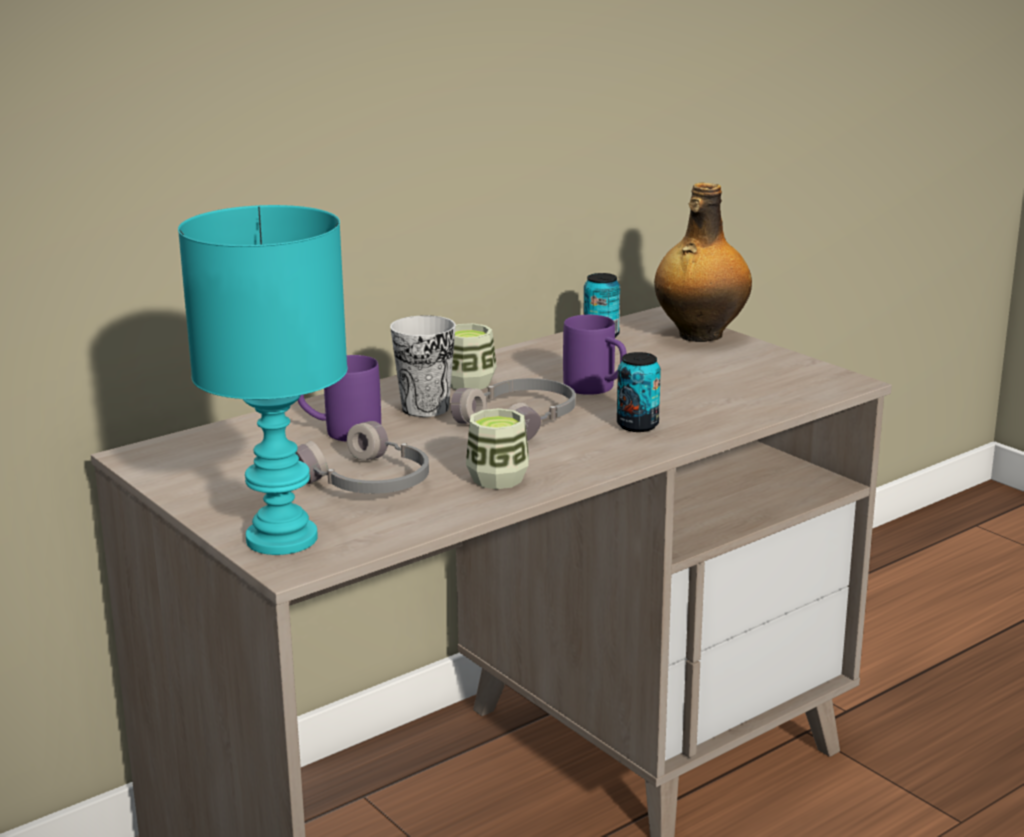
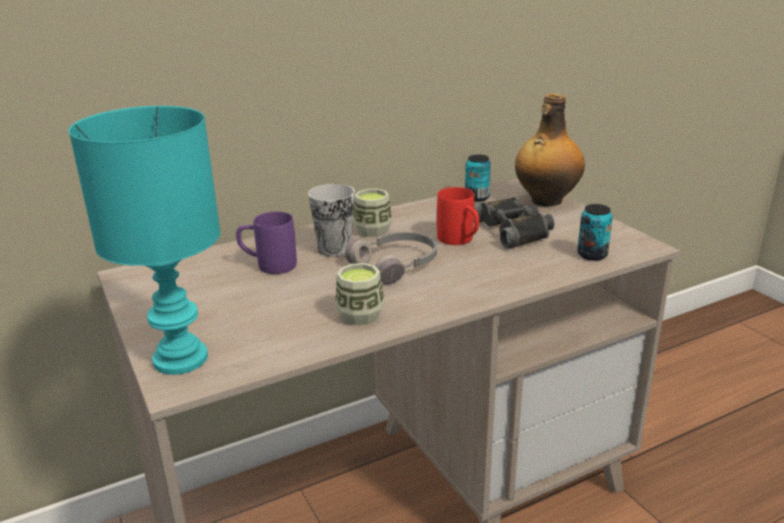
camera: 10 degrees right, 5 degrees up
(367, 483) = (265, 311): grey headphones -> none
(597, 389) = (460, 241): purple mug -> red mug
(637, 425) = (479, 274): can -> can (592, 255)
(666, 372) = (513, 229): none -> black binoculars

